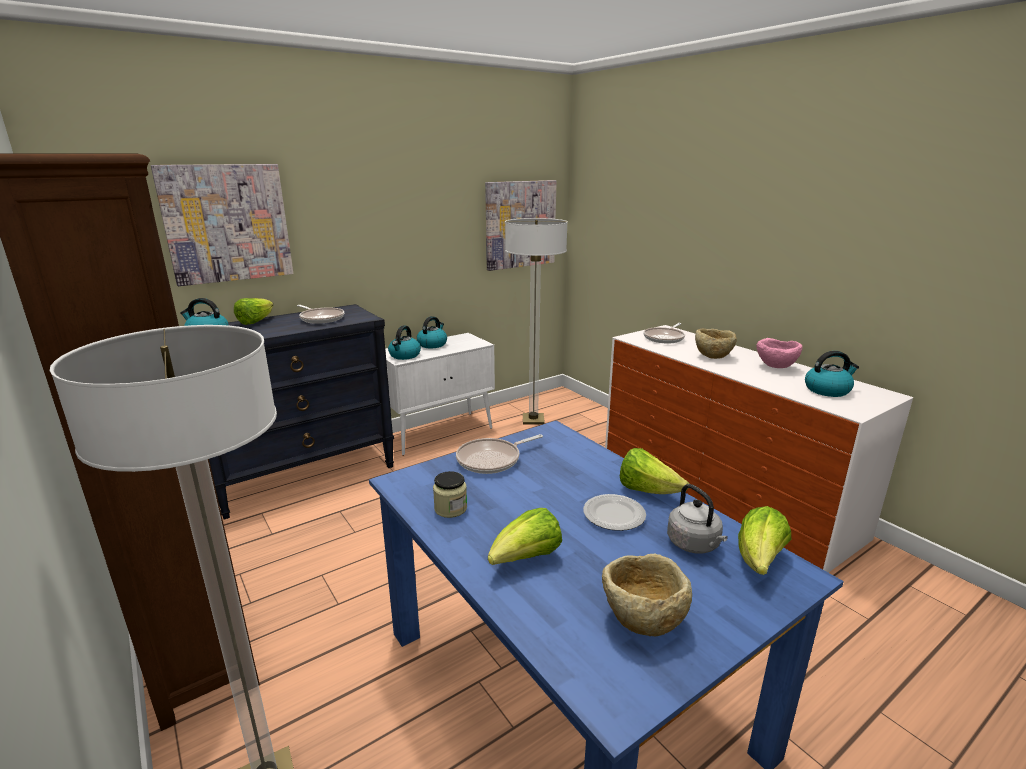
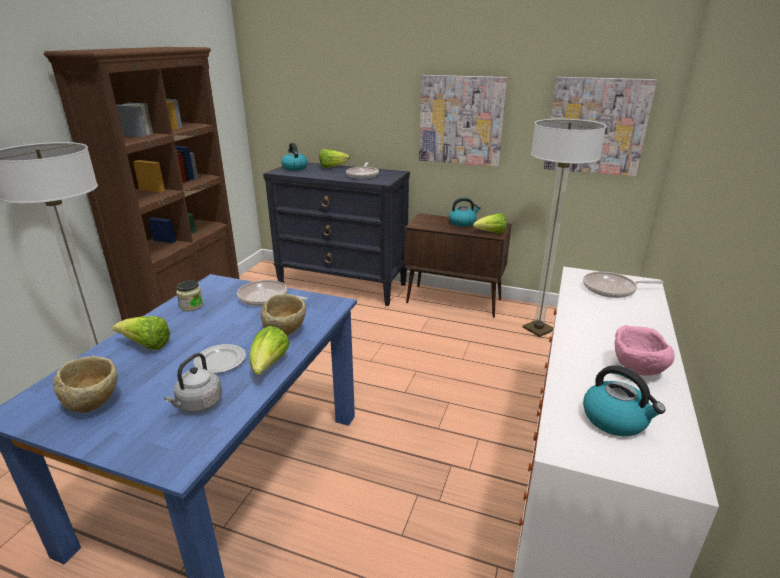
camera: 55 degrees right, 5 degrees up
(227, 223) = (330, 95): picture -> picture (461, 120)
(404, 355) = (426, 223): kettle -> none
(440, 433) = (454, 301): white cabinet -> brown cabinet
(712, 356) = (602, 325): beige bowl -> beige bowl (285, 332)
(759, 561) = (191, 440): lettuce -> lettuce (491, 233)

